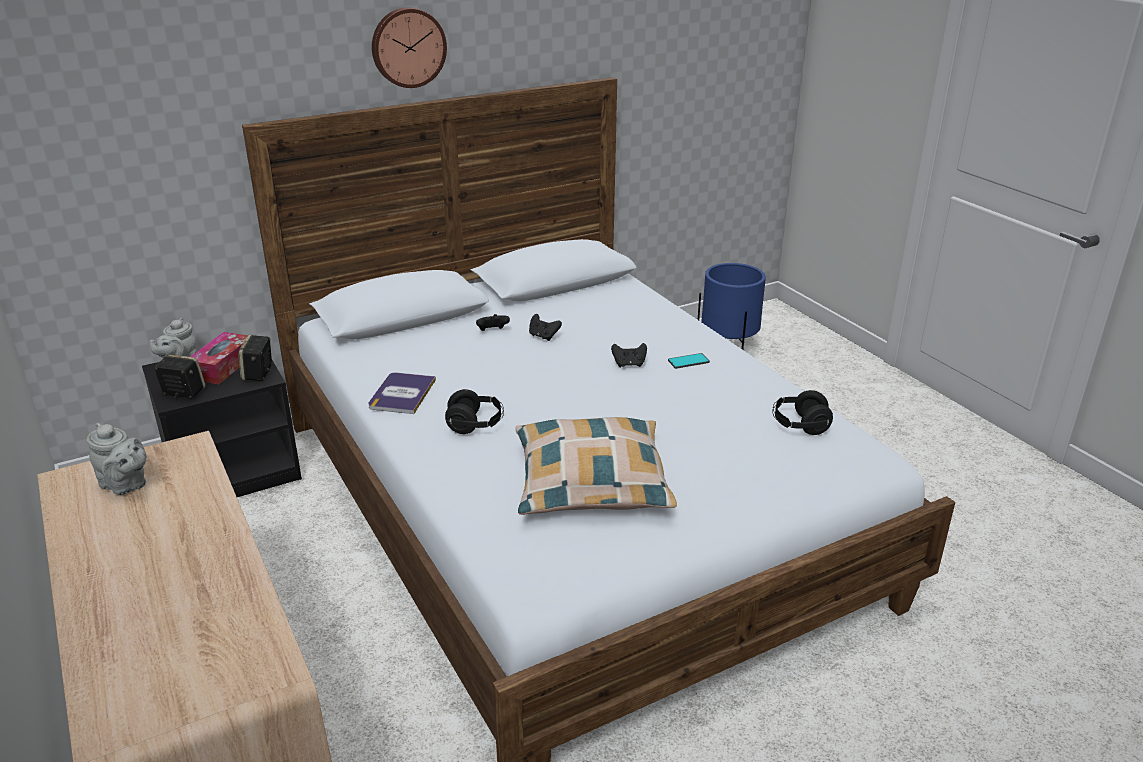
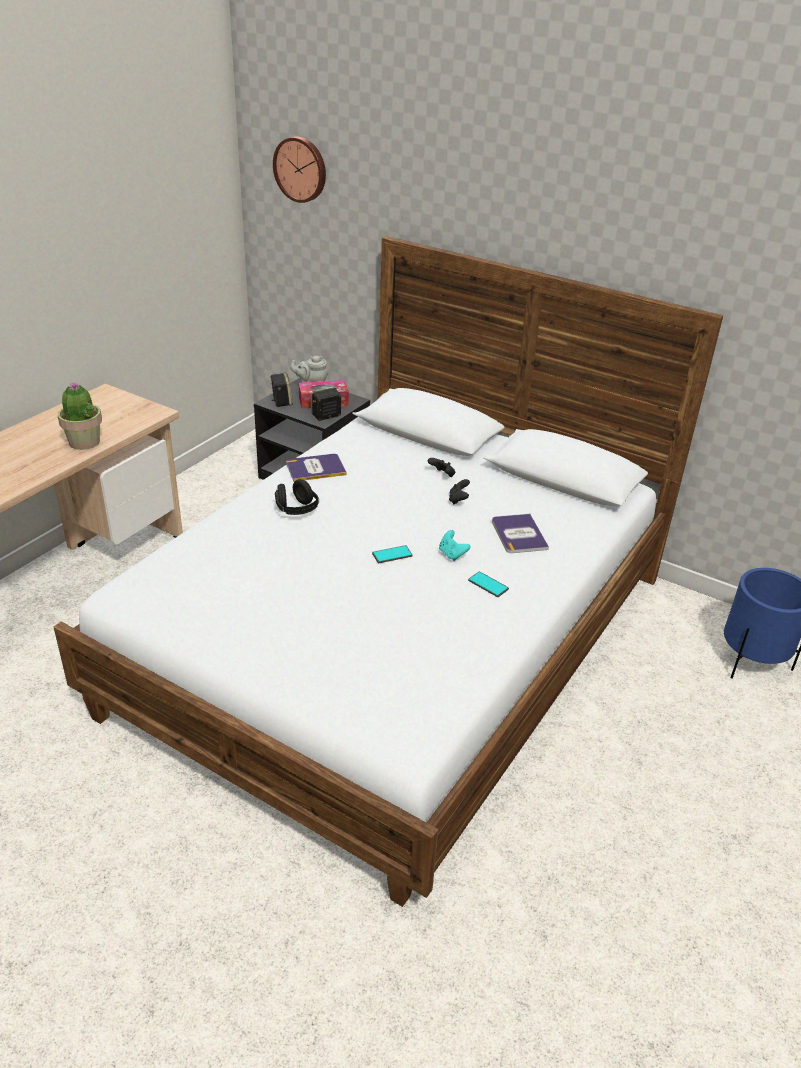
camera: 60 degrees right, 5 degrees up
(125, 485) = (107, 409): grey teapot -> none
(200, 521) = (84, 442): none -> potted plant
(408, 47) = (524, 216): wall clock -> wall clock (301, 169)
(591, 481) = (256, 582): pillow -> none
(606, 393) = (392, 555): none -> phone
(625, 326) = (518, 534): none -> book
(629, 364) = (452, 554): black game controller -> turquoise game controller
(799, 426) = (428, 677): black headphones -> none

